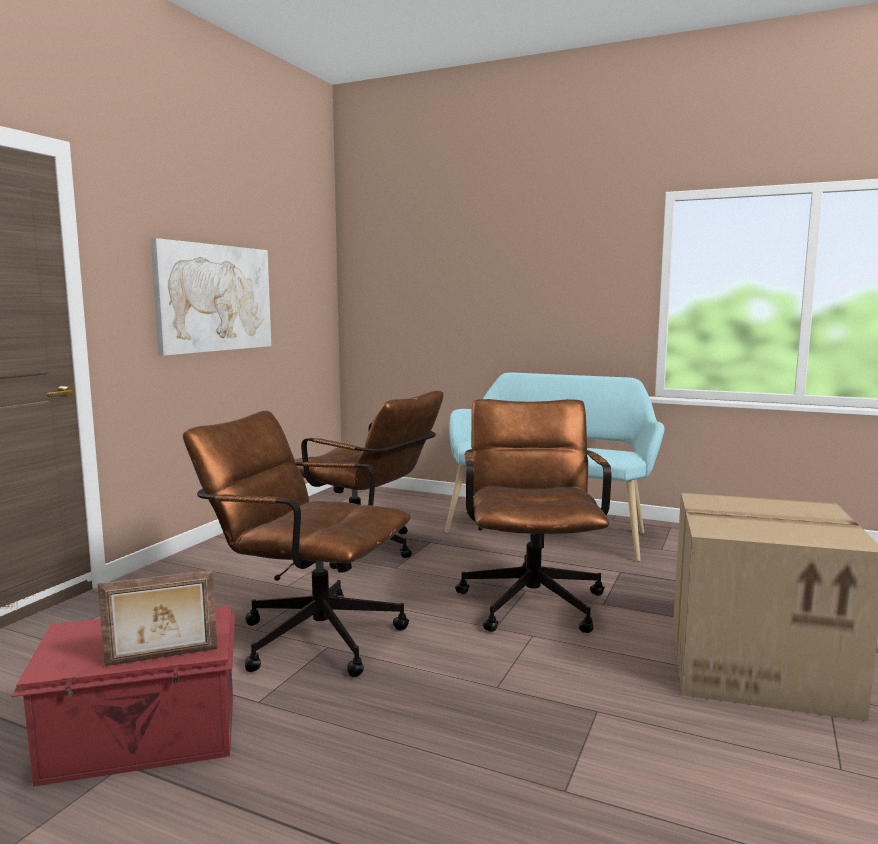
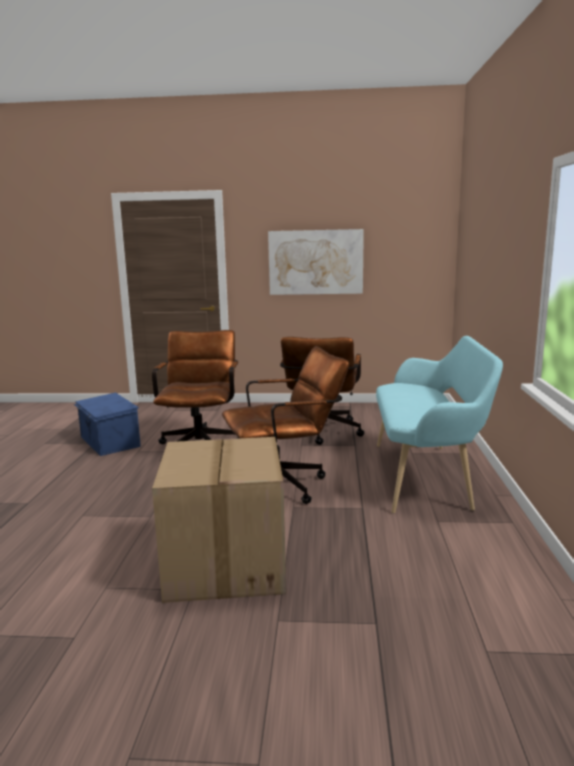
camera: 70 degrees right, 5 degrees up
(144, 739) = (109, 442): red storage box -> blue storage box
(162, 657) = (93, 409): picture frame -> none

